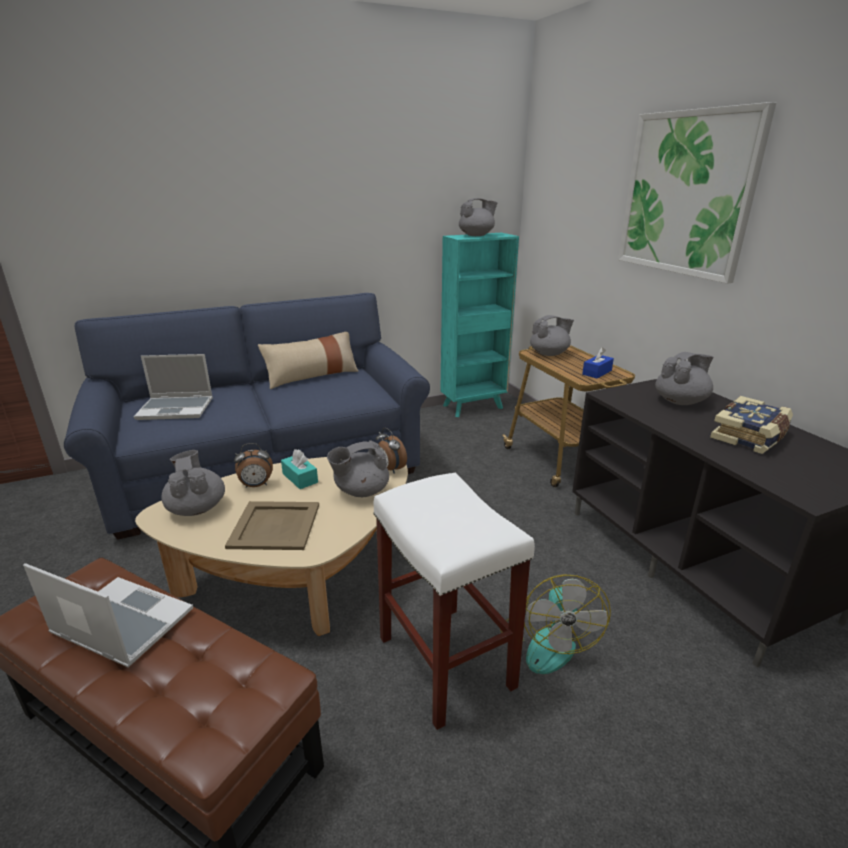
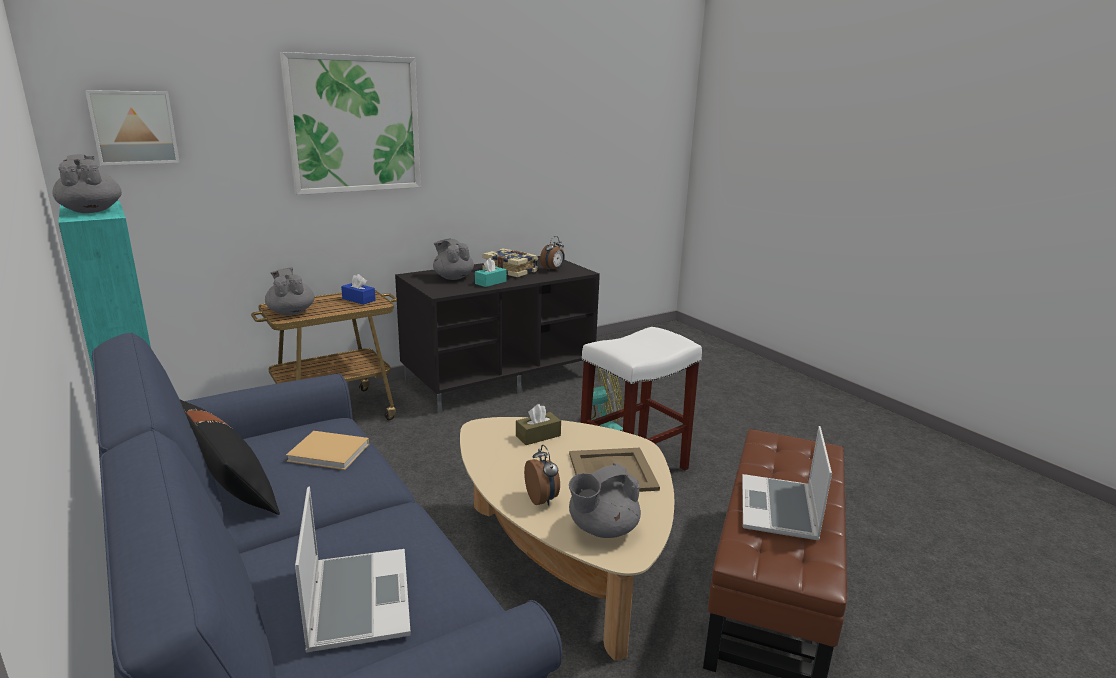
camera: 100 degrees left, 5 degrees down
(300, 478) = (519, 474): turquoise tissue box -> turquoise tissue box (490, 282)
(312, 376) = (228, 483): beige pillow -> black pillow
(331, 396) = (331, 453): none -> beige book
(361, 491) = (538, 436): grey teapot -> brown tissue box
(389, 469) = (491, 425): alarm clock -> alarm clock (553, 269)
(555, 186) = (133, 127): none -> picture

